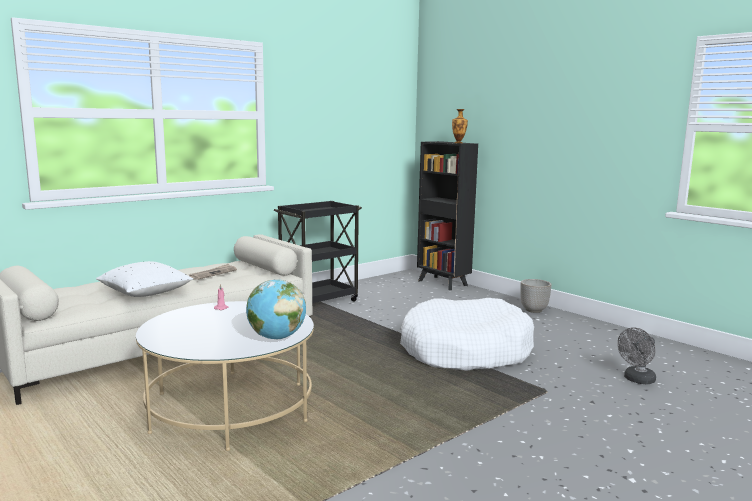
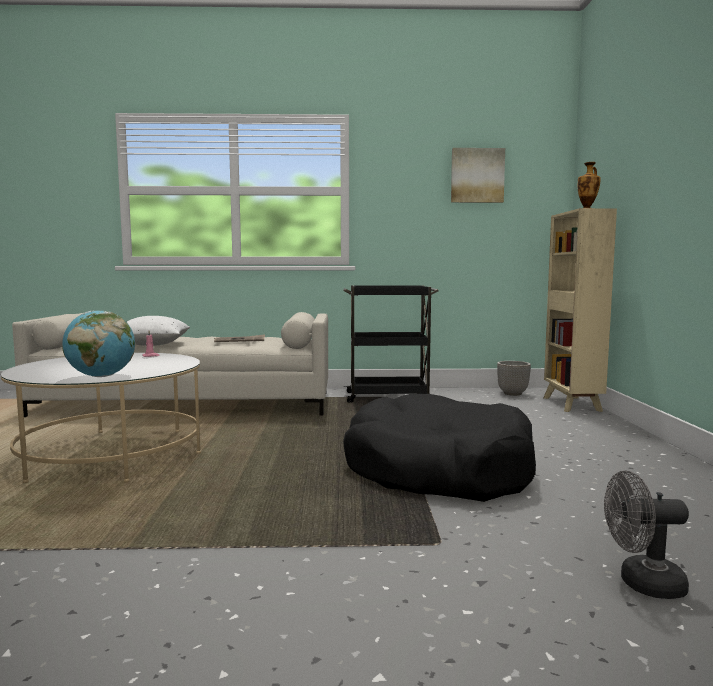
camera: 40 degrees right, 5 degrees down
(358, 103) = (477, 175): none -> picture
(443, 283) = (572, 404): black bookcase -> beige bookcase
(465, 351) = (437, 470): white dog bed -> black dog bed
(534, 310) = (648, 452): planter -> planter (513, 394)

